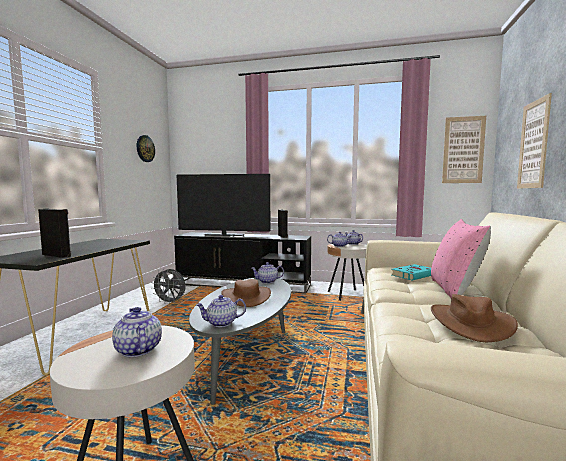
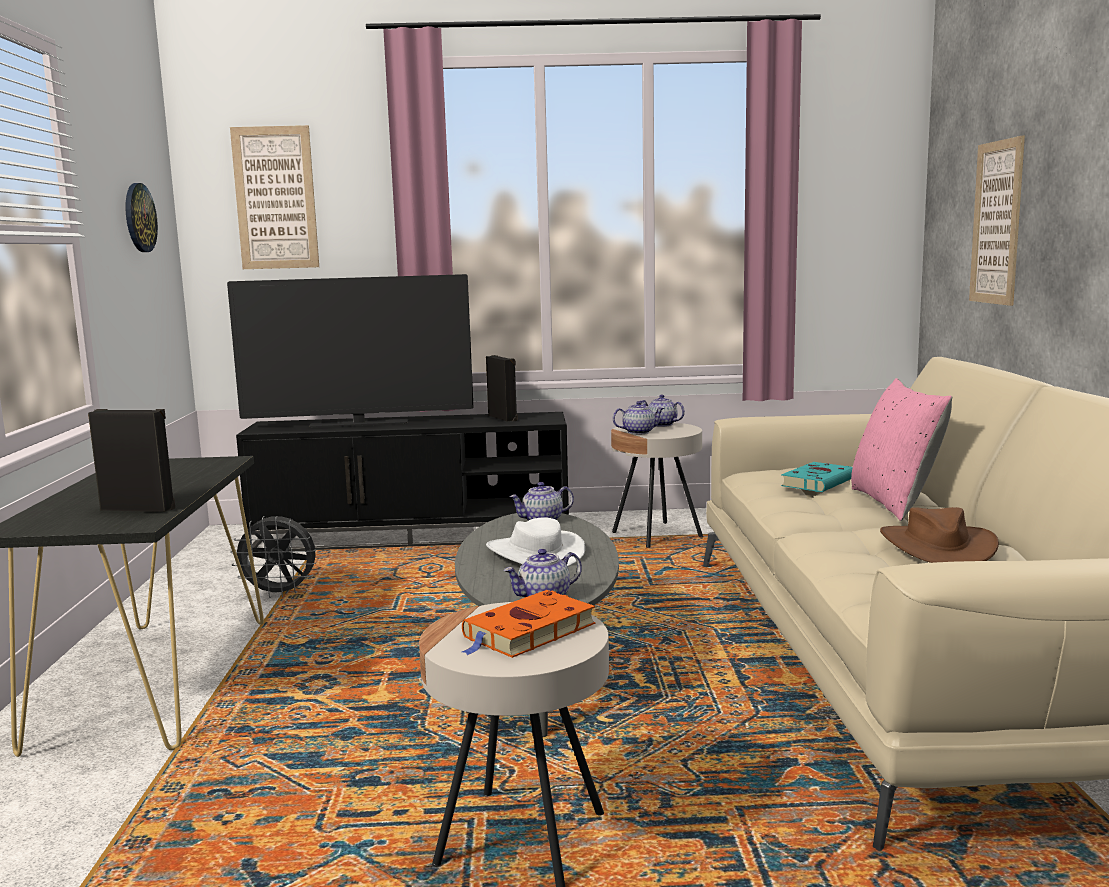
camera: 15 degrees left, 5 degrees up
(137, 350) = (527, 632): teapot -> orange book
(246, 297) = (535, 553): brown hat -> white hat
(463, 150) = (867, 214): picture -> picture (275, 198)

